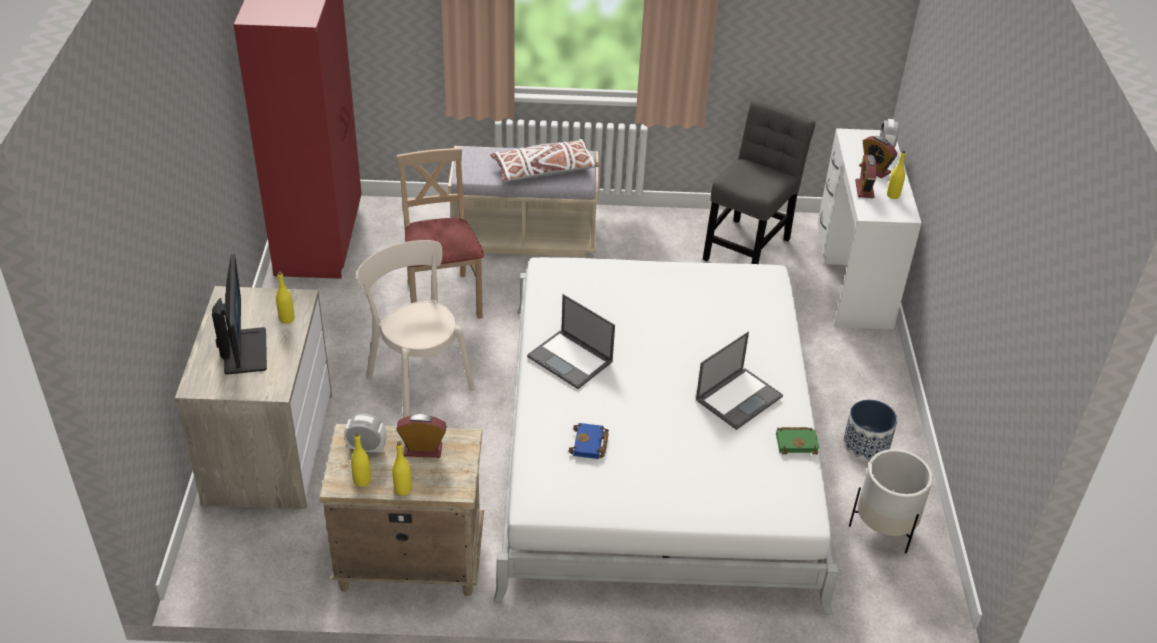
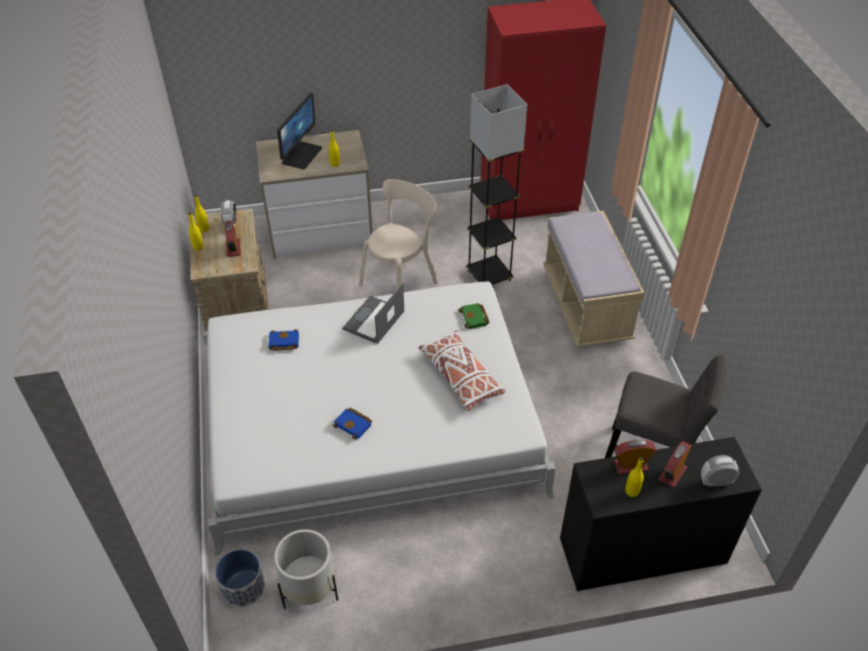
camera: 80 degrees right, 5 degrees up
(243, 351) = (301, 155): monitor -> monitor turned 45 degrees counterclockwise
(442, 300) = (489, 276): beige chair -> grey floor lamp
(544, 170) = (591, 262): white pillow -> white pillow (461, 377)
(739, 397) = (354, 425): laptop -> blue book
(797, 442) = (311, 469): green book -> green book (475, 318)
(853, 278) = (642, 551): white desk -> black desk
(866, 445) = (406, 572): planter -> planter (243, 588)

